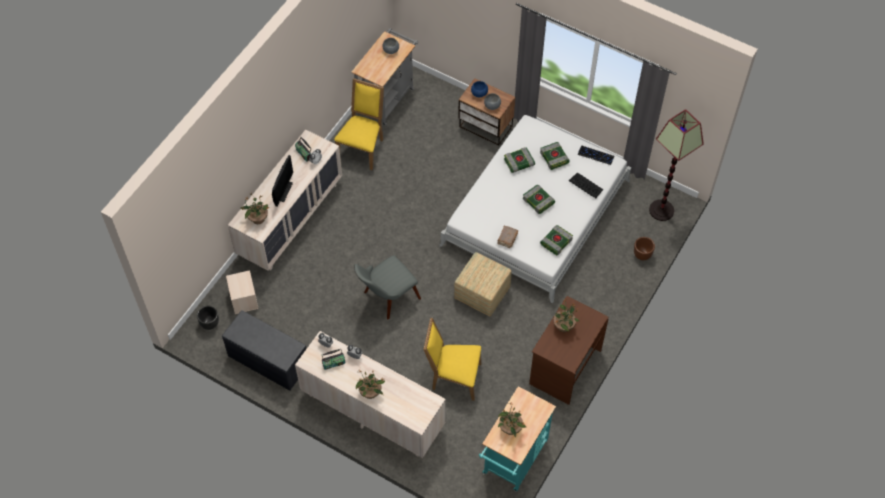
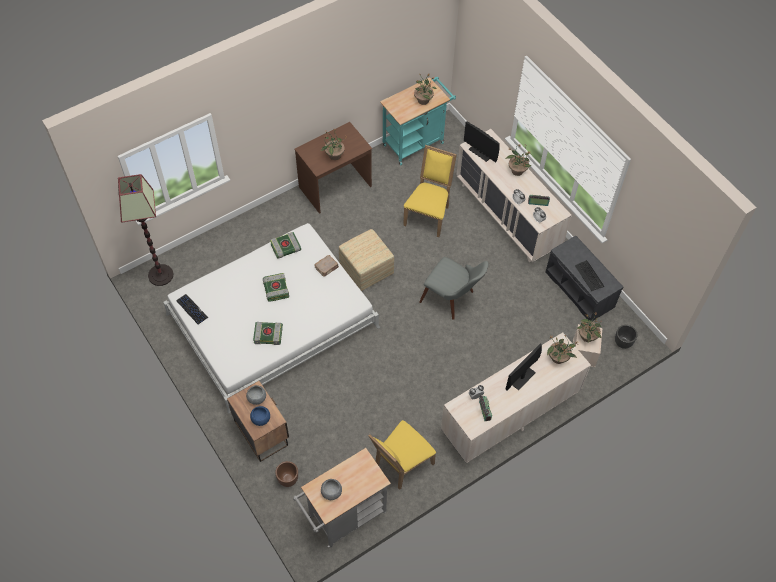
camera: 155 degrees left, 0 degrees up
(242, 285) = (587, 337): none -> potted plant
(386, 299) = (453, 299): grey chair -> grey chair turned 45 degrees clockwise
(418, 398) = (480, 152): none -> monitor
(453, 377) = (429, 214): yellow chair -> yellow chair turned 105 degrees counterclockwise
(554, 158) = (231, 324): book -> none
(586, 185) = (223, 285): keyboard -> keyboard (589, 276)
(642, 255) = (208, 244): brown planter -> brown planter (288, 479)

